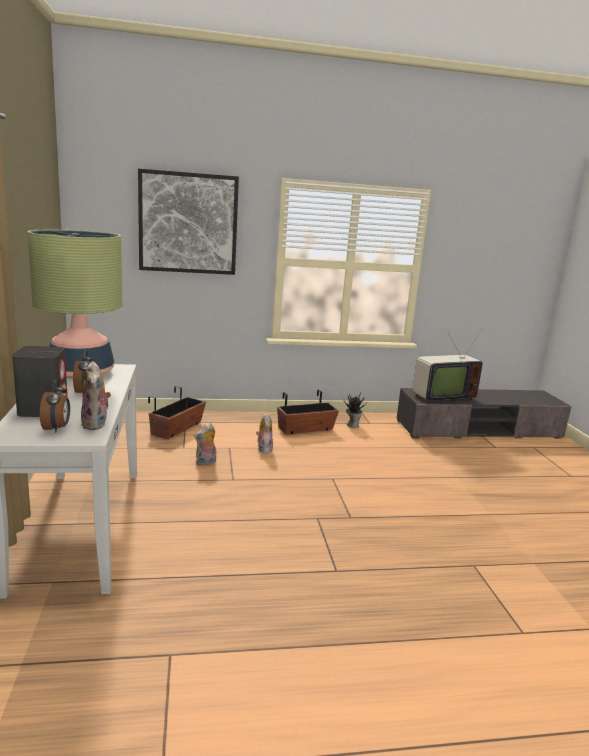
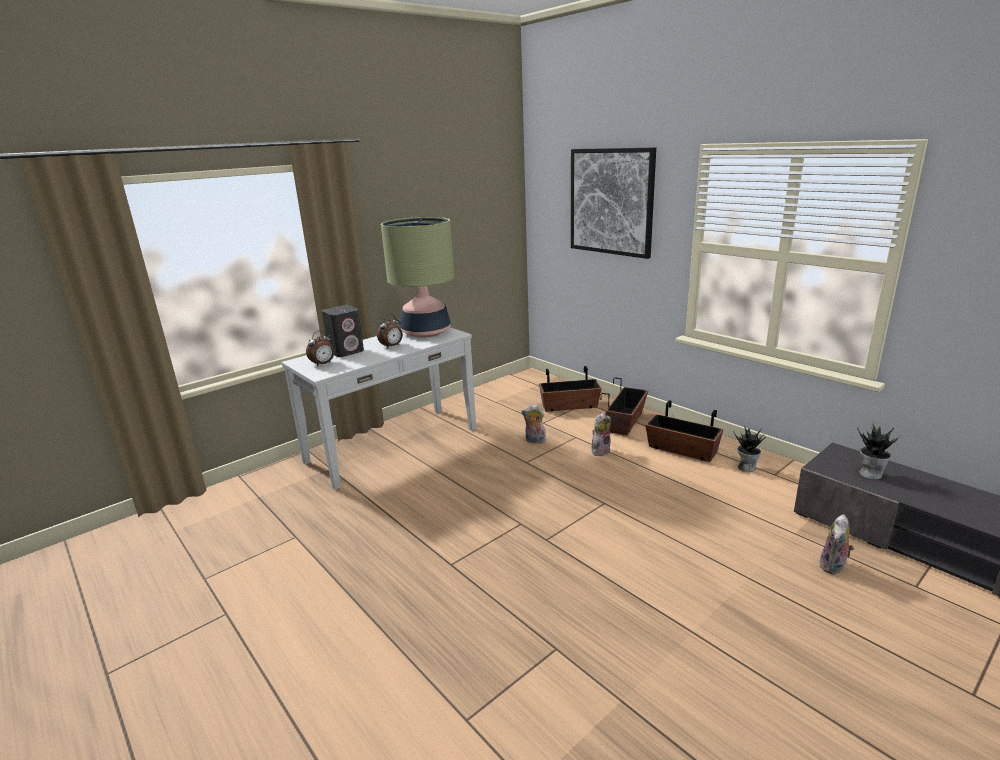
camera: 60 degrees right, 5 degrees up
(96, 424) = (342, 368): plush toy -> plush toy (833, 567)
(239, 425) = (625, 422): none -> planter
(441, 396) = (870, 474): television -> potted plant

